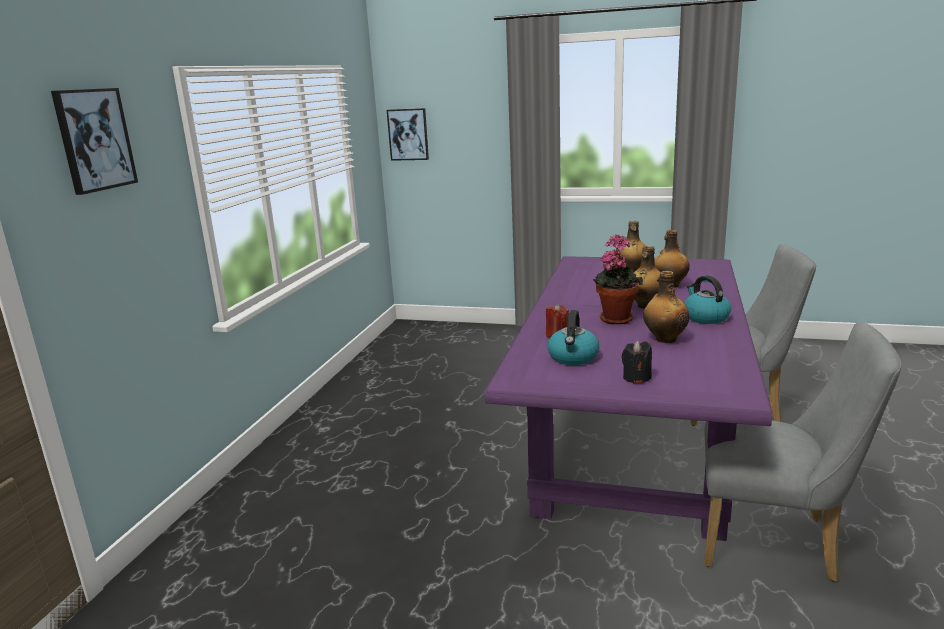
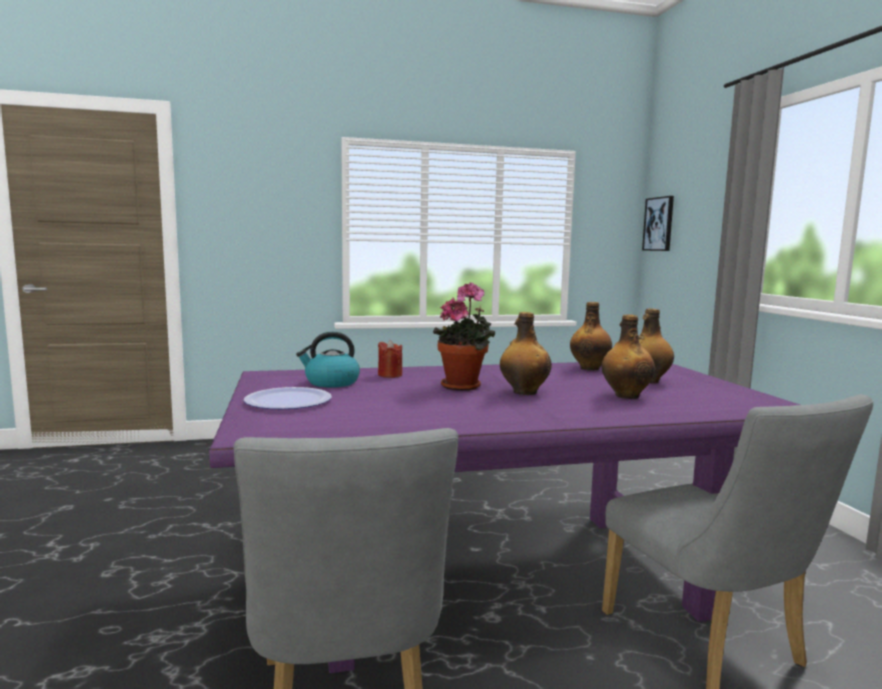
camera: 60 degrees right, 10 degrees down
(94, 140) = (253, 175): picture -> none
(636, 378) = (288, 401): black candle -> plate
(665, 339) = (415, 403): bottle -> bottle (590, 368)
(705, 317) = (515, 413): kettle -> none

